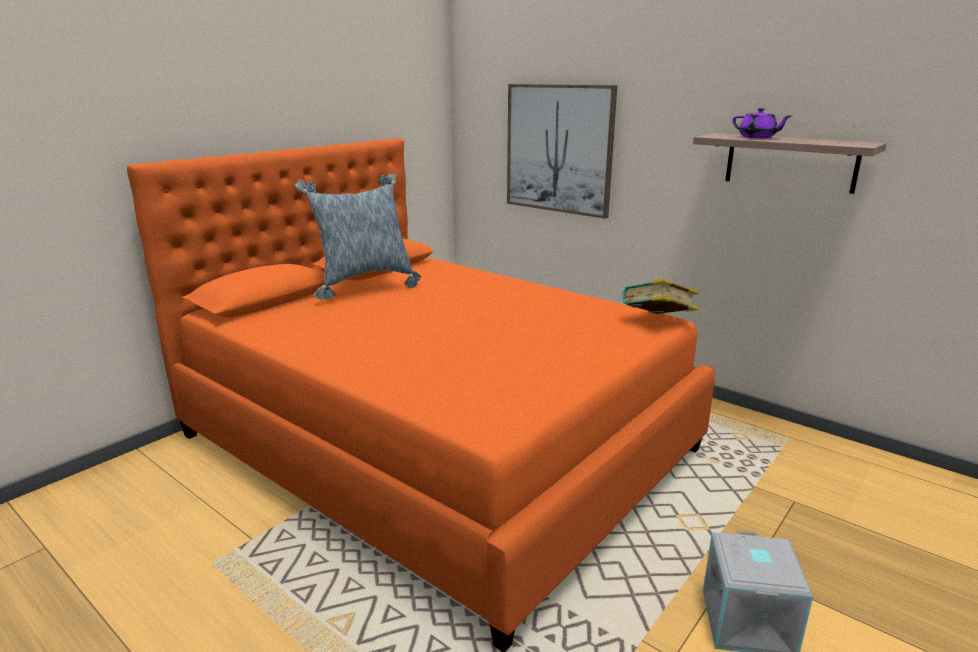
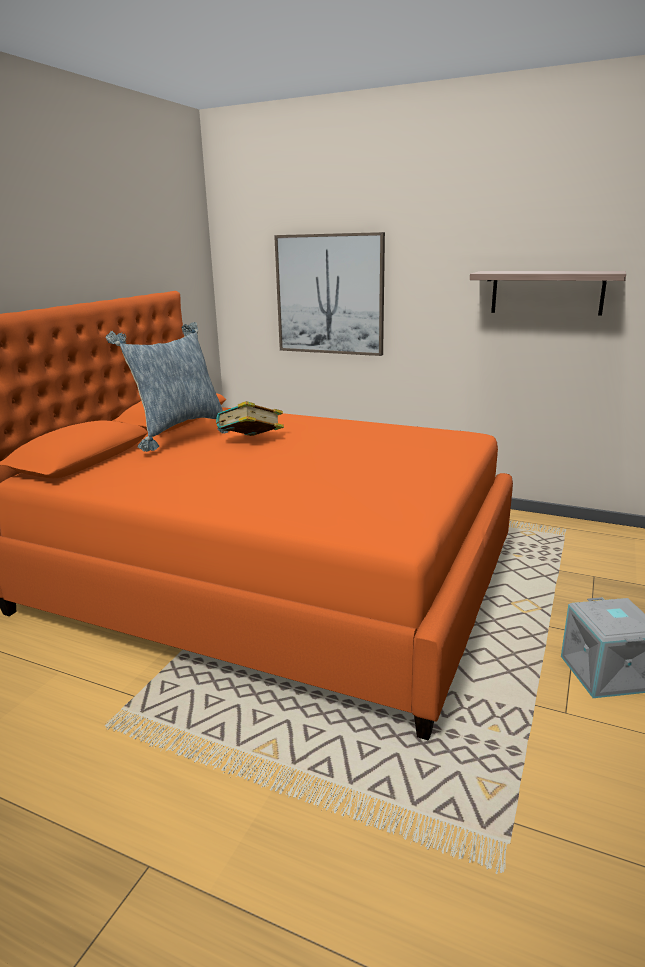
camera: 15 degrees left, 0 degrees up
(657, 322) = (467, 438): book -> book (251, 442)
(757, 137) = (522, 271): purple teapot -> none

